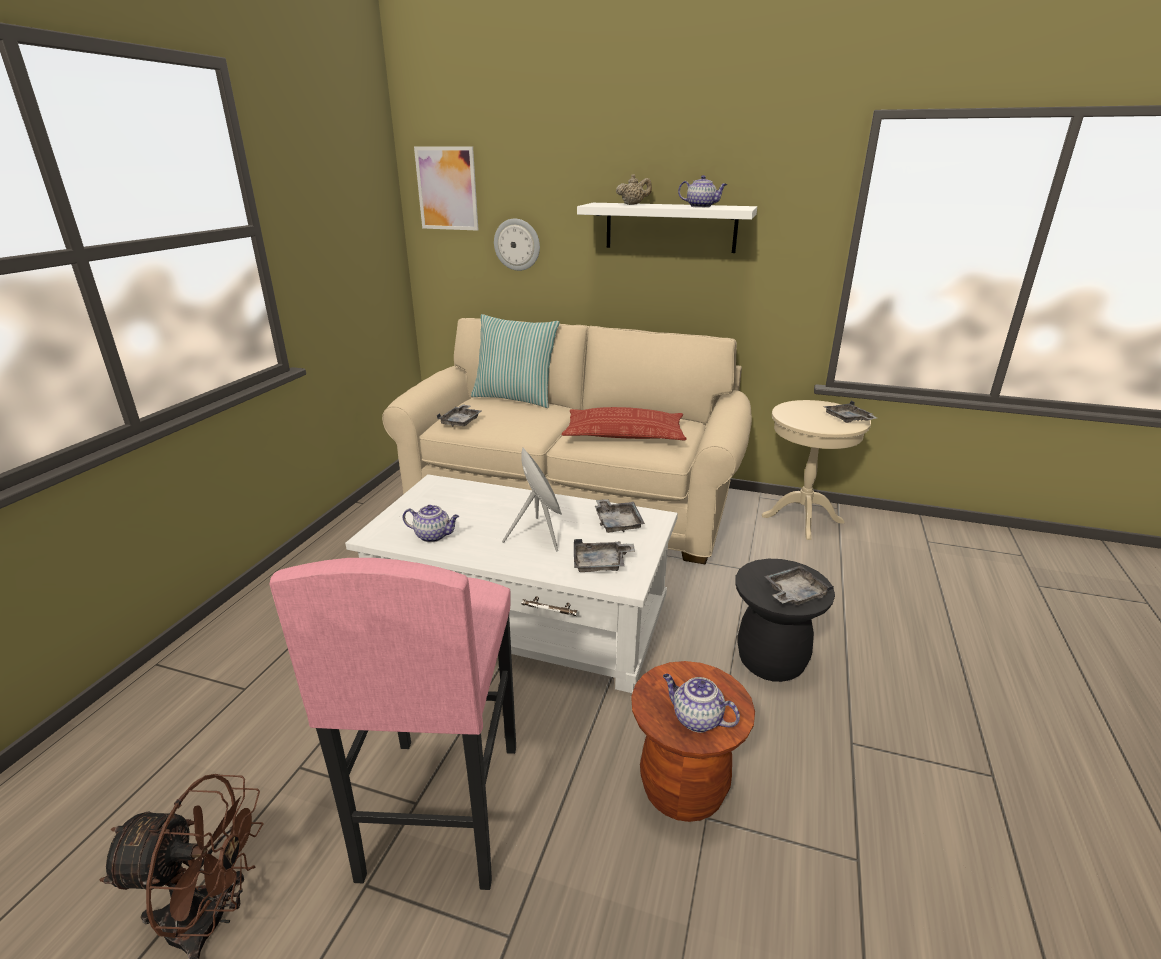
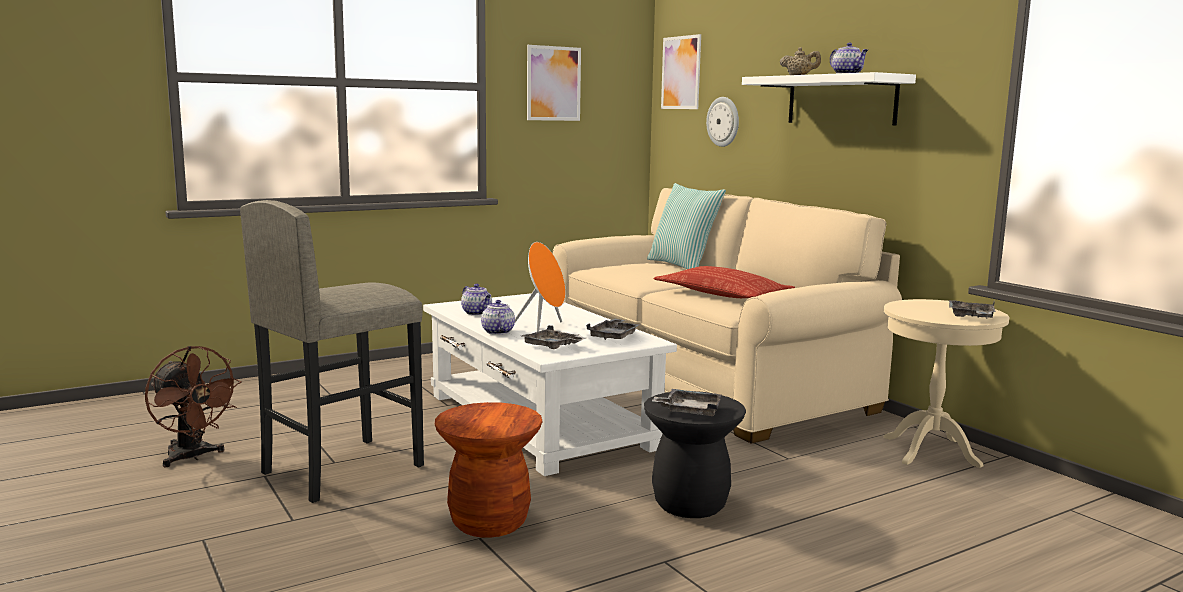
camera: 40 degrees right, 15 degrees down
(323, 213) = (553, 83): none -> picture
(440, 809) = (342, 469): pink stool -> grey stool
(461, 421) = (606, 267): grey tray -> none
(539, 535) = (543, 328): grey speaker -> orange speaker
(696, 719) = (475, 423): teapot -> teapot (497, 332)

